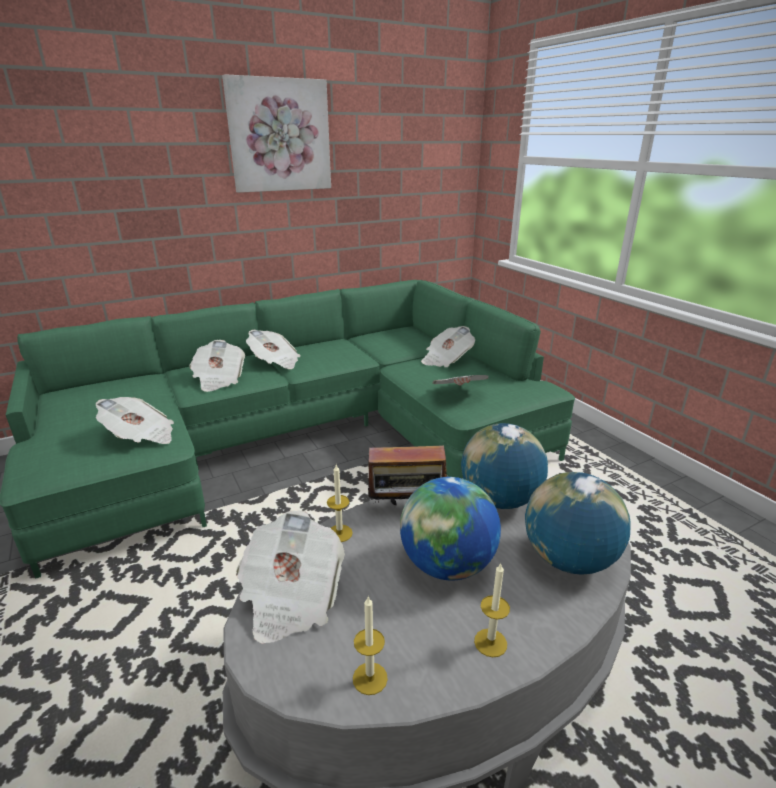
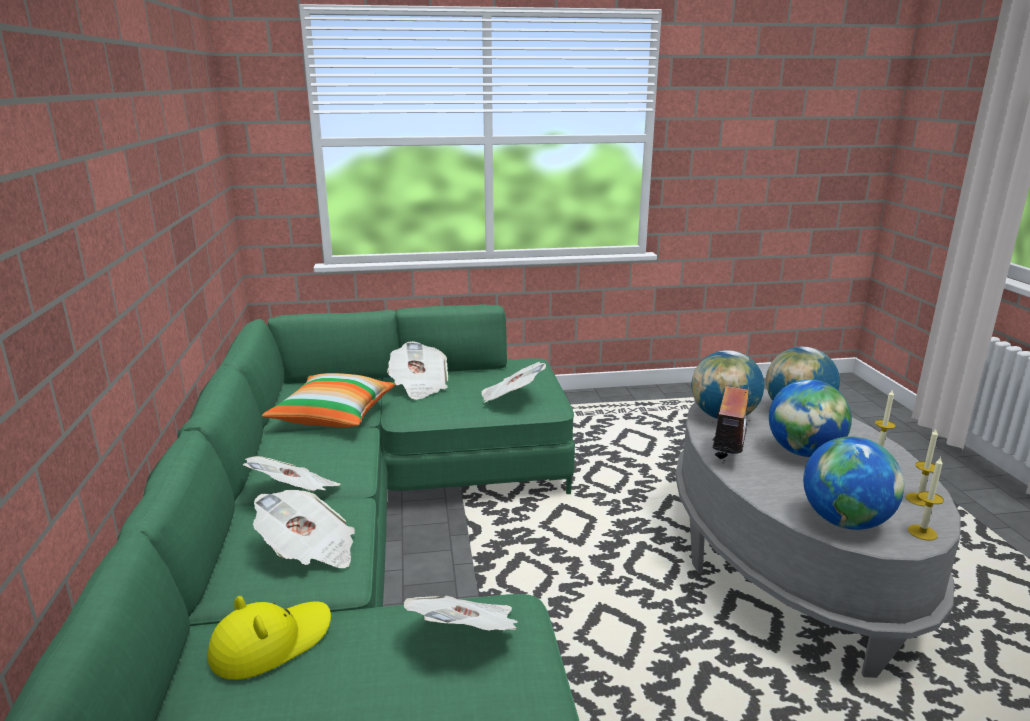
camera: 70 degrees left, 5 degrees down
(140, 390) = (271, 643): none -> yellow hat
(279, 136) = (124, 136): picture -> none
(291, 597) = (844, 521): newspaper -> globe
(339, 533) = (761, 489): candle -> candle (922, 532)
(379, 348) = (333, 415): none -> pillow

